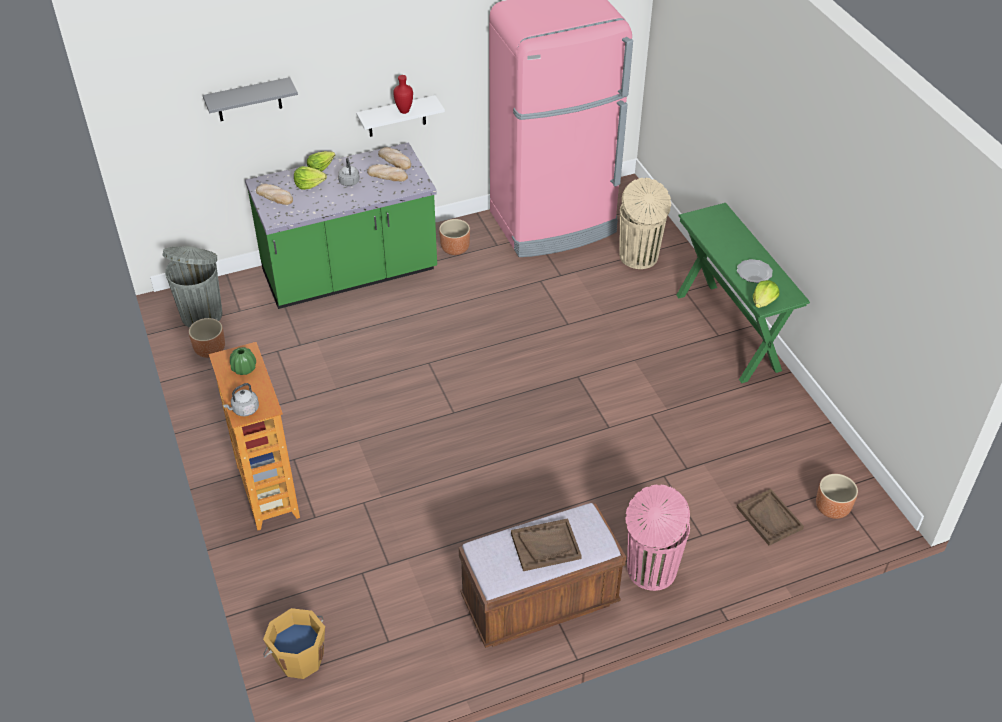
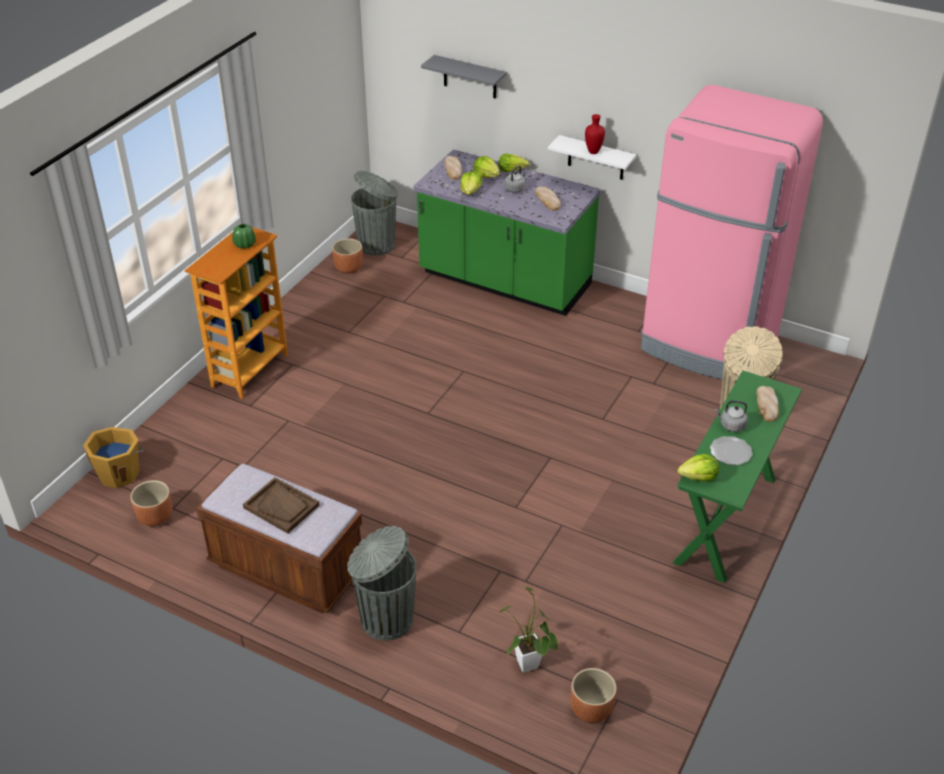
camera: 50 degrees right, 5 degrees down
(244, 410) = (205, 266): grey kettle -> grey kettle (731, 425)
(319, 205) = (470, 191): none -> lettuce
(395, 160) = (570, 194): bread -> bread (767, 405)
(454, 249) = (602, 313): brown planter -> brown planter (155, 517)
(650, 571) = (385, 619): pink trash can -> grey trash can
(769, 518) = (529, 669): brown tray -> potted plant

